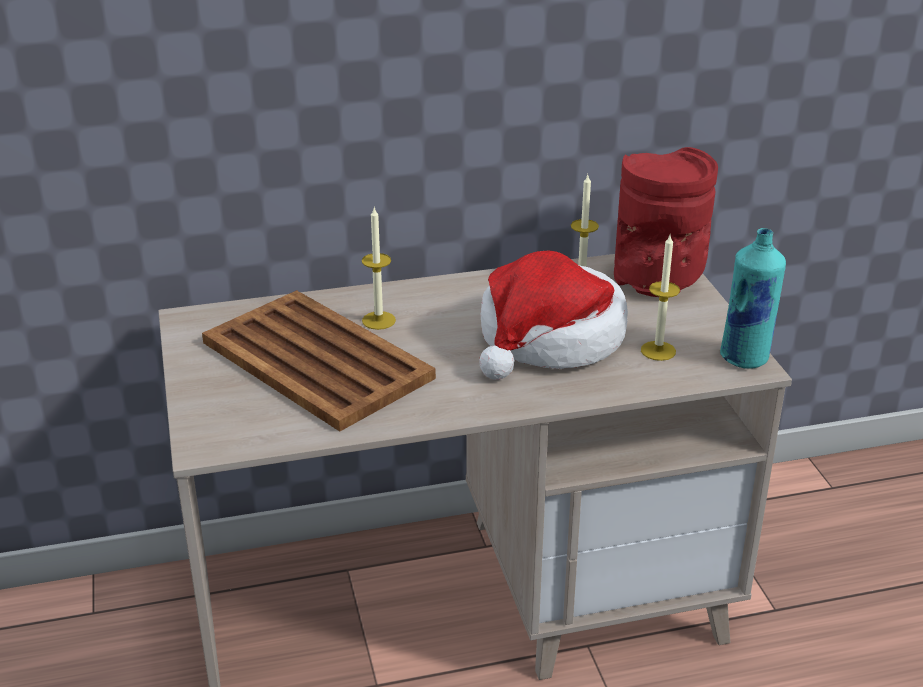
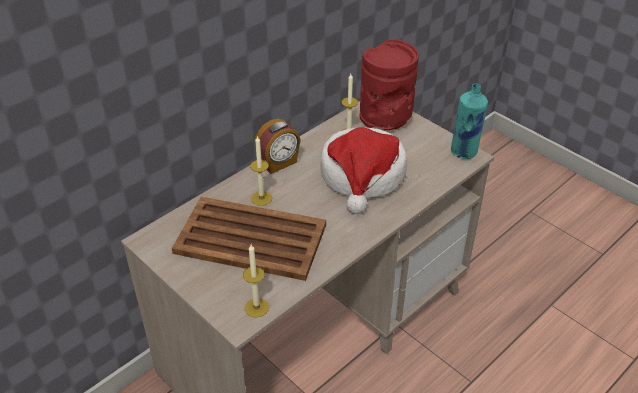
camera: 30 degrees left, 10 degrees up
(444, 288) = (278, 163): none -> alarm clock
(658, 351) = (421, 163): candle -> candle (256, 307)

